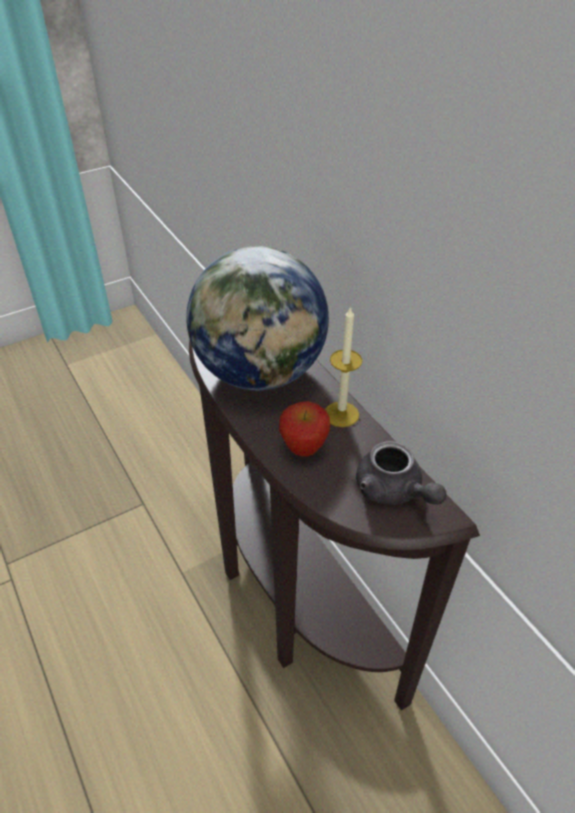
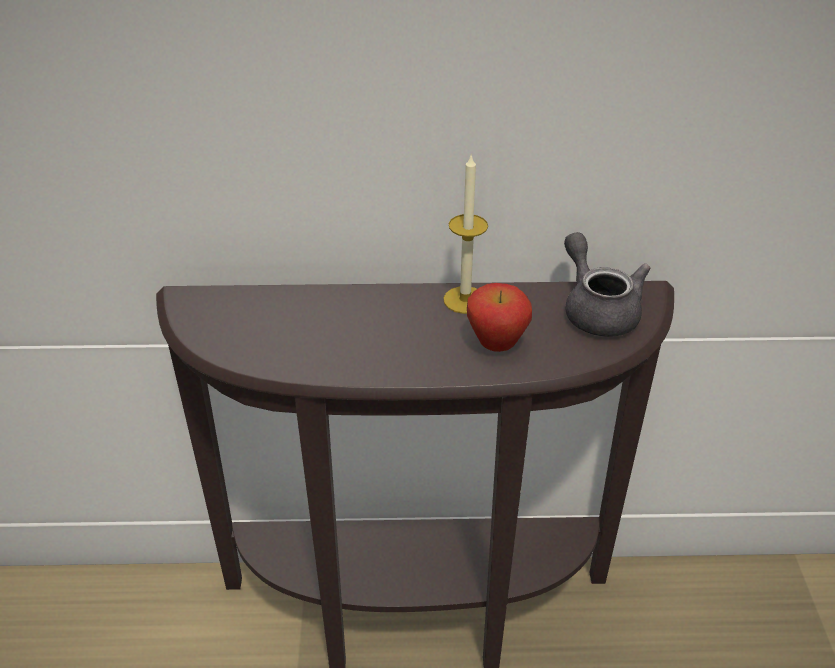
camera: 60 degrees left, 5 degrees down
(260, 372) = (343, 332): globe -> none
(393, 491) = (597, 309): grey teapot -> grey teapot turned 105 degrees counterclockwise

